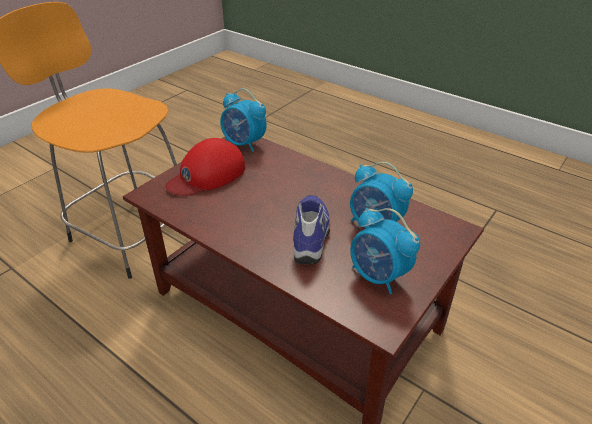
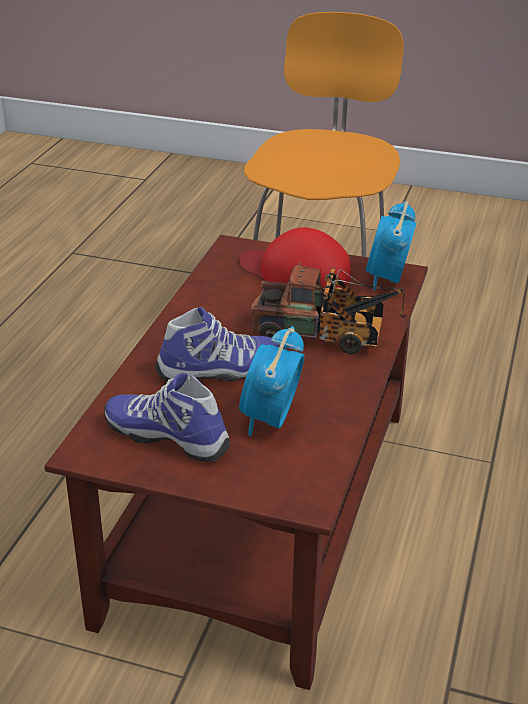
camera: 70 degrees right, 5 degrees down
(293, 182) = (326, 336): none -> toy truck
(378, 276) = (169, 436): alarm clock -> shoe

